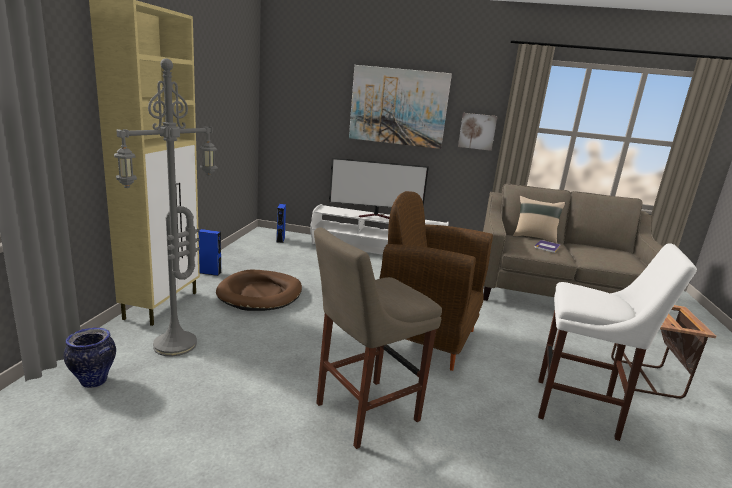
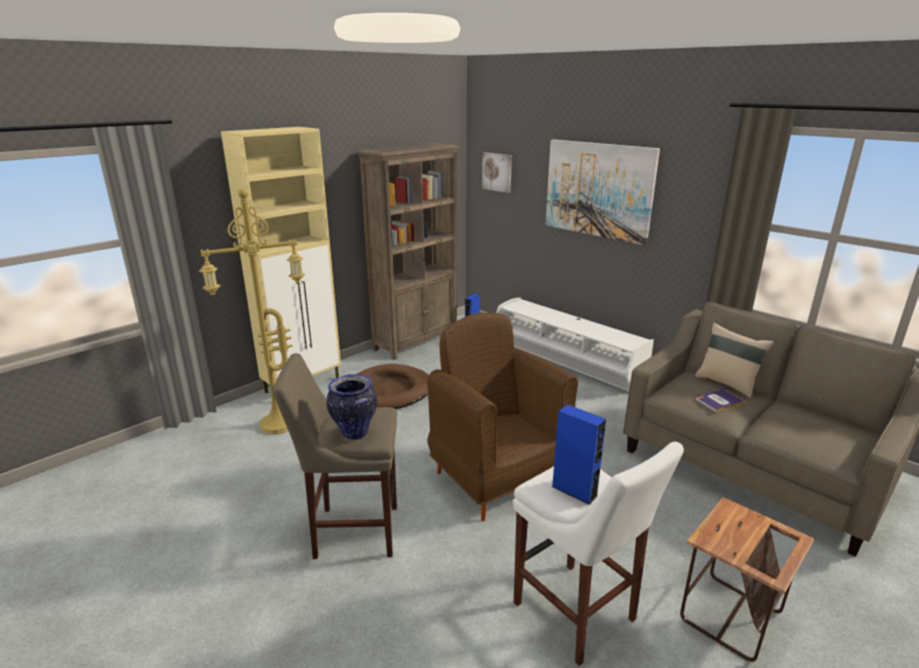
camera: 35 degrees right, 5 degrees up
(93, 381) = (203, 439): vase -> vase (354, 433)
(175, 346) = (277, 426): grey floor lamp -> yellow floor lamp
(209, 272) = (369, 360): blue speaker -> blue speaker (574, 491)
(238, 252) = (416, 341): none -> brown bookcase
(377, 216) = (566, 321): television -> none
(477, 131) = (692, 225): picture -> picture (497, 172)

